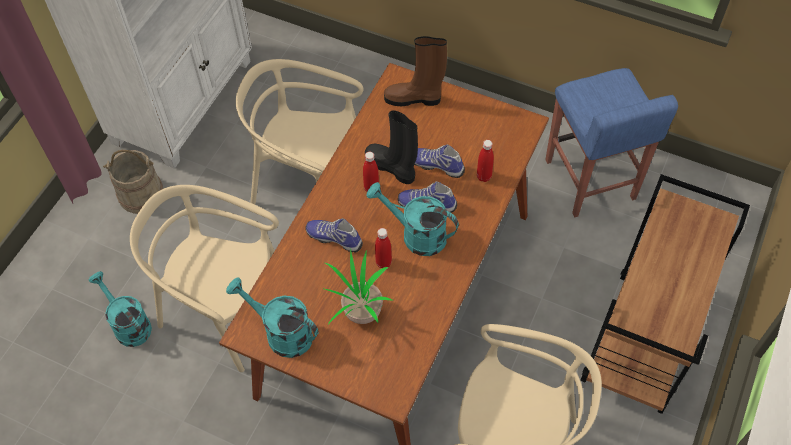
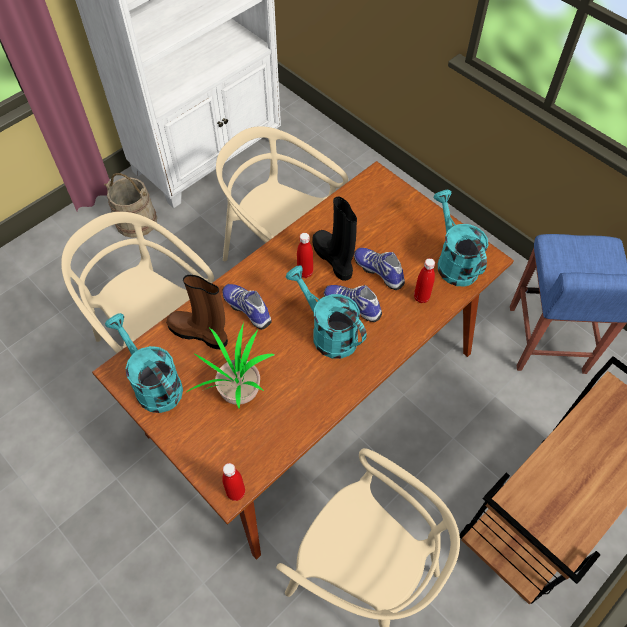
camera: 20 degrees right, 0 degrees up
(128, 324) = (73, 328): turquoise watering can -> turquoise watering can (453, 261)
(383, 263) = (283, 349): red bottle -> red bottle (236, 492)
(414, 98) = (385, 201): brown boot -> brown boot (200, 333)

